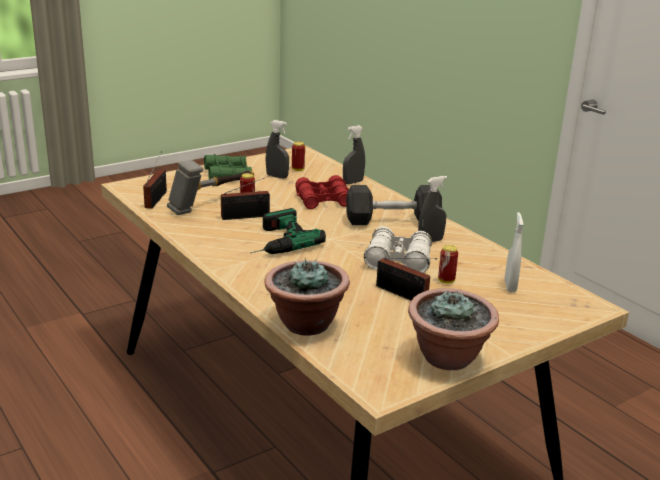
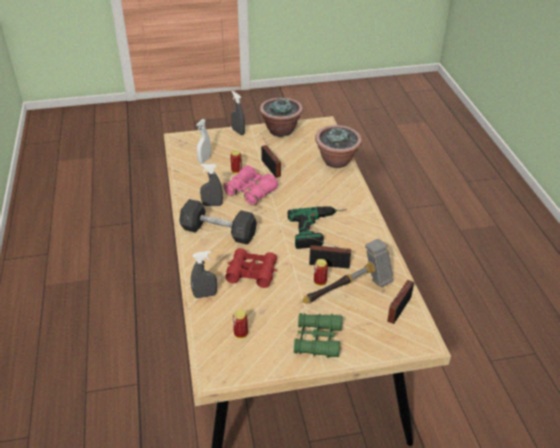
camera: 155 degrees left, 15 degrees up
(277, 176) = (270, 324): grey spray bottle -> grey spray bottle (238, 132)
(398, 261) = (251, 192): white binoculars -> pink binoculars

